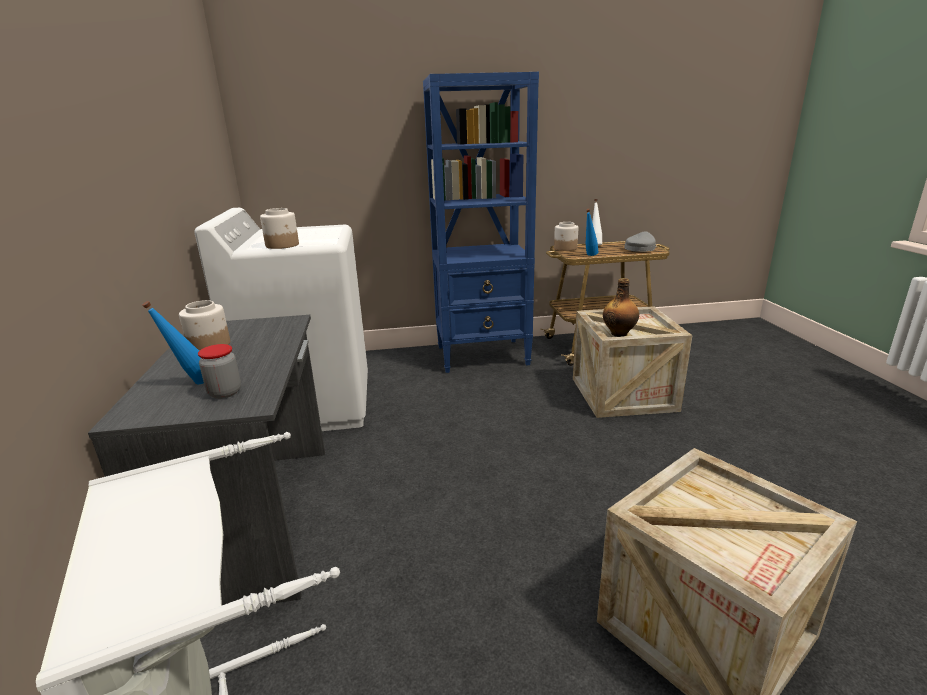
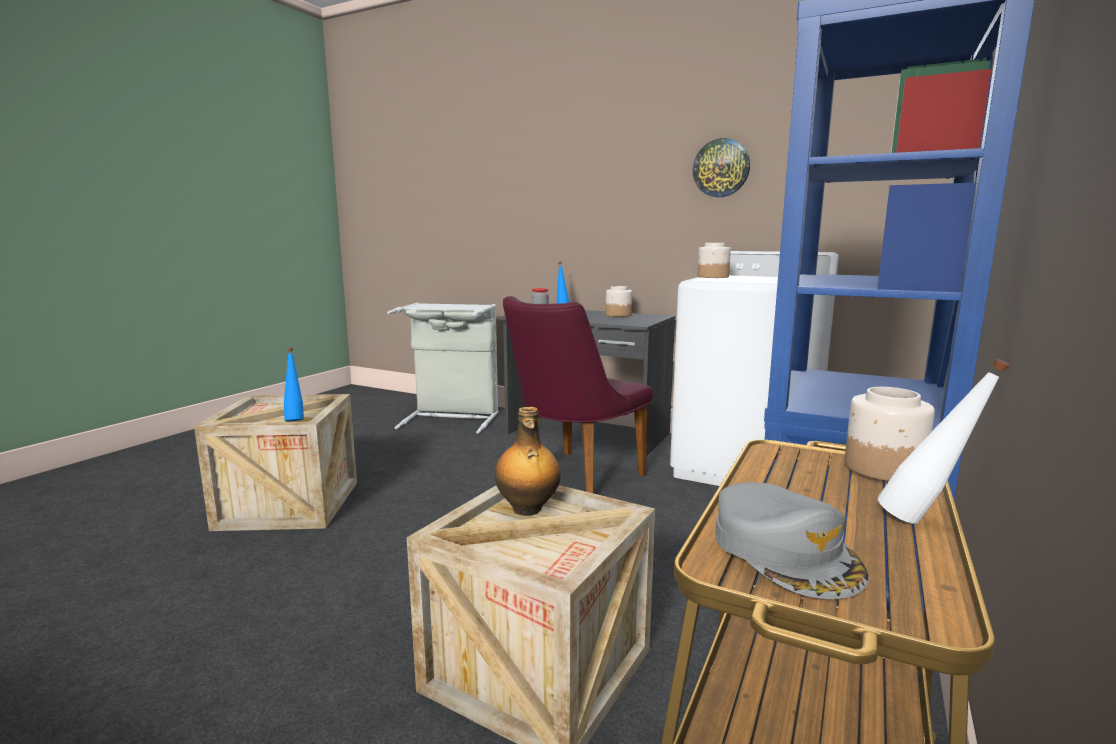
camera: 125 degrees right, 10 degrees down
(159, 119) = (721, 168): none -> wall clock
(417, 469) = (572, 480): none -> purple chair
(589, 256) = (766, 465): blue bottle -> blue bottle (295, 420)

